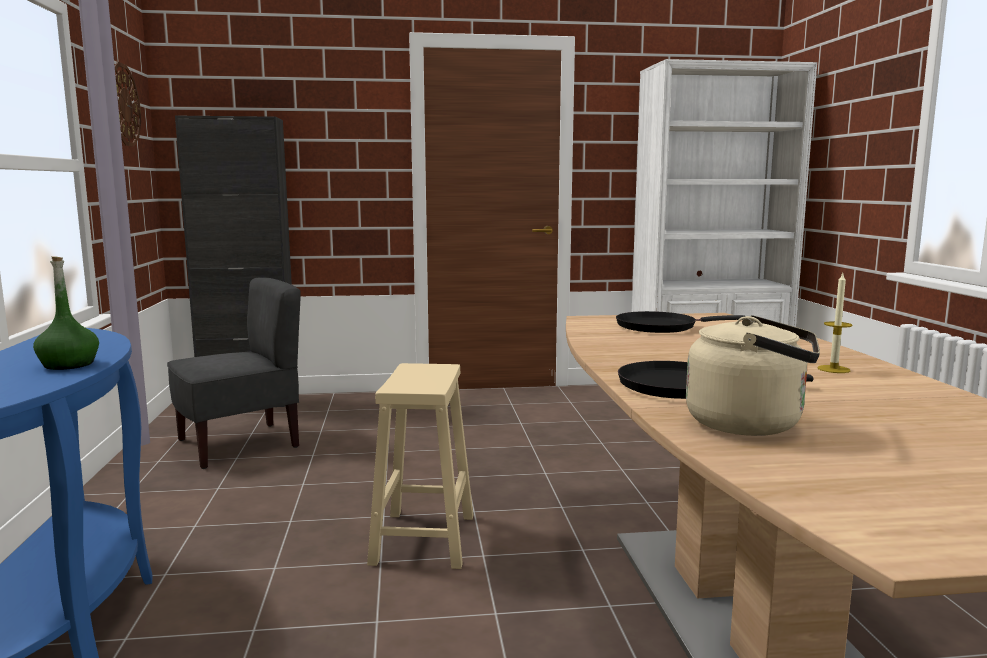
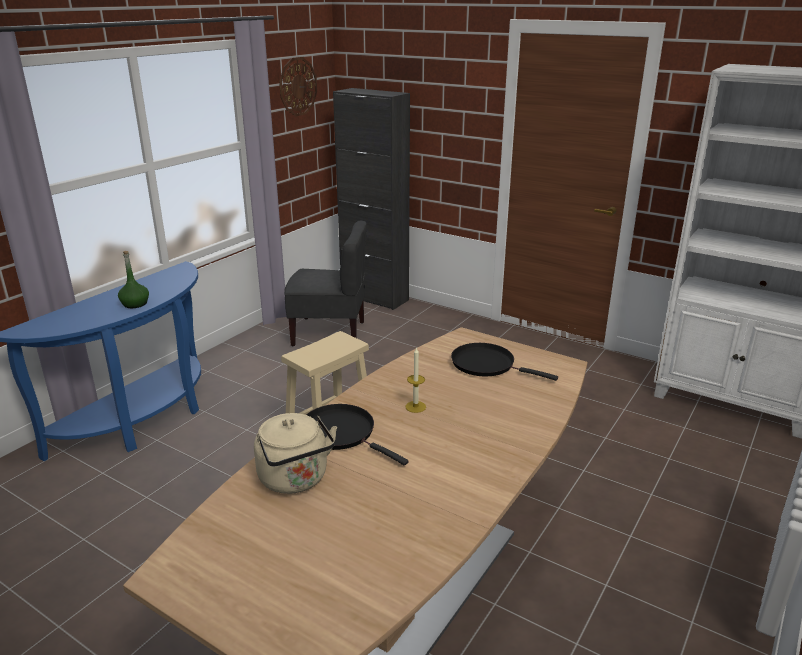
camera: 40 degrees right, 15 degrees up
(833, 369) = (471, 459): candle -> candle (415, 407)

